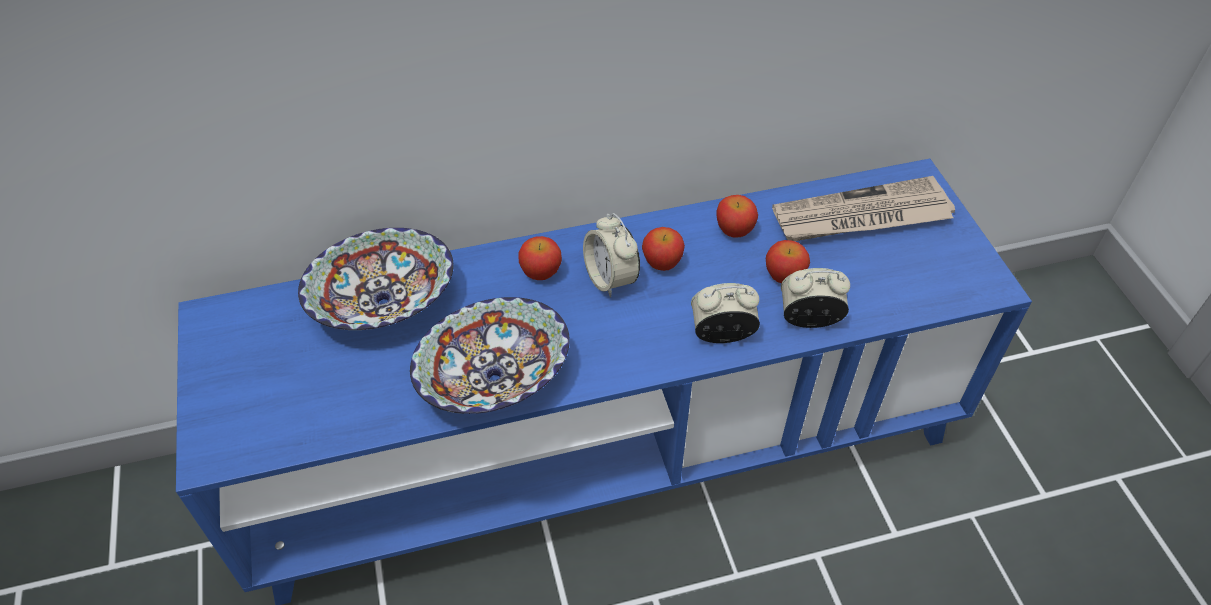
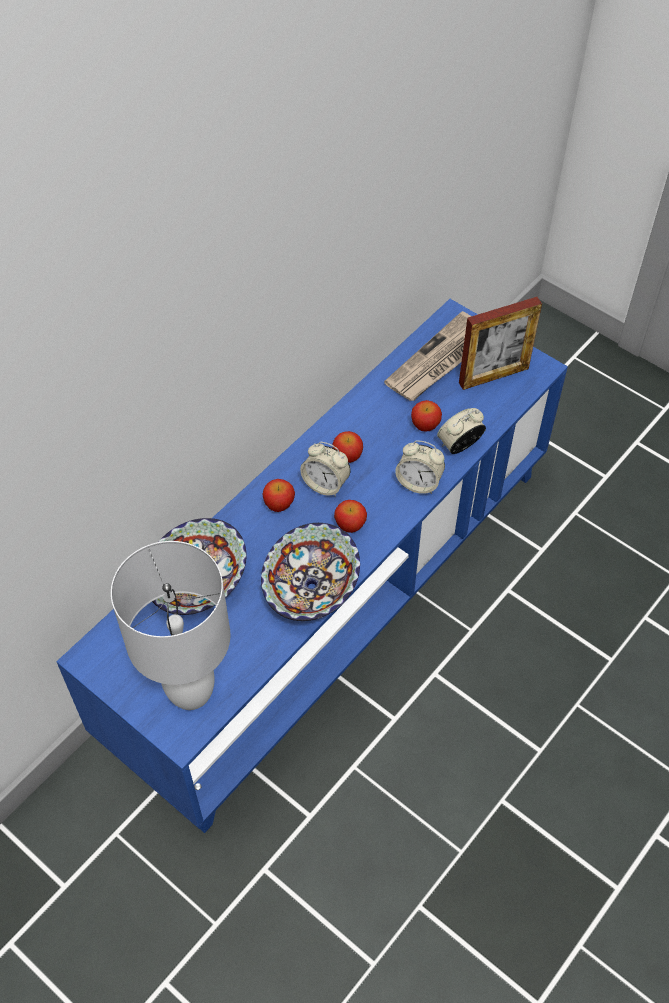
camera: 35 degrees left, 5 degrees up
(265, 415) = (192, 692): none -> white table lamp
(722, 335) = (419, 482): alarm clock -> alarm clock turned 120 degrees counterclockwise
(734, 230) = (373, 411): apple -> apple (350, 525)
(919, 264) = (493, 375): none -> picture frame

